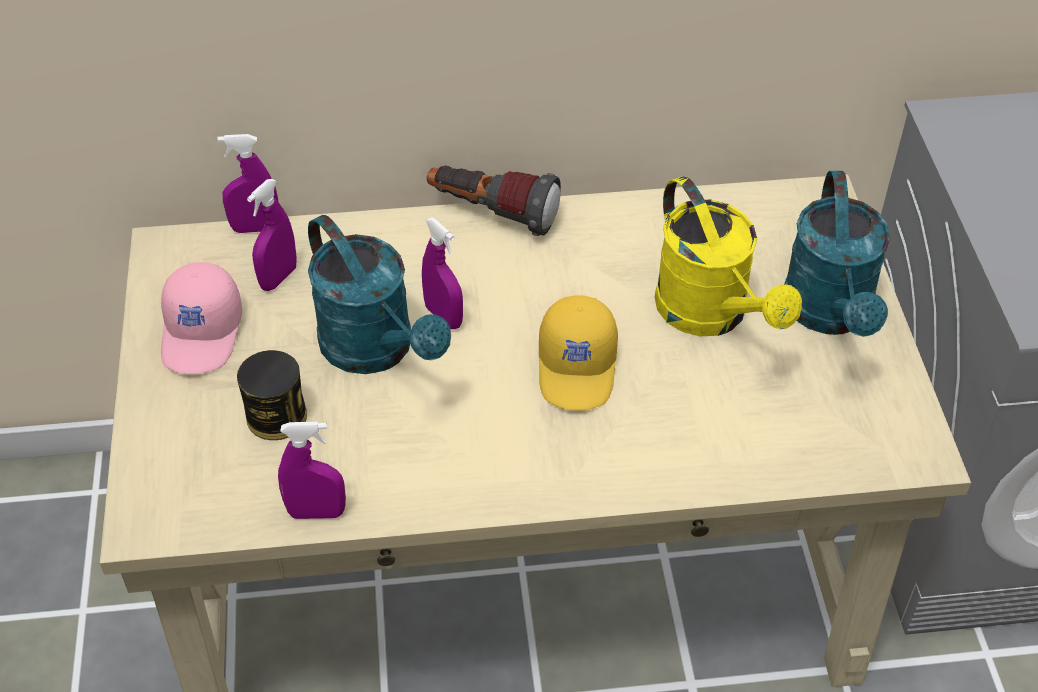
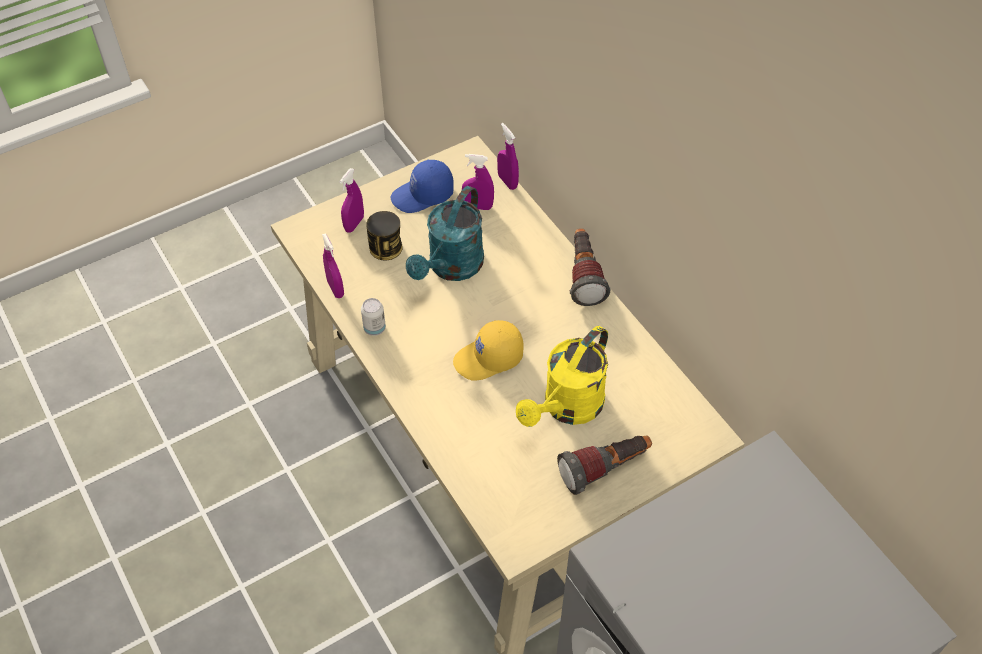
camera: 65 degrees right, 5 degrees up
(203, 333) = (423, 195): pink cap -> blue cap
(435, 487) = (374, 328): none -> can
(443, 316) = (491, 285): purple spray bottle -> purple spray bottle (354, 224)
(831, 314) = (605, 469): turquoise watering can -> flashlight

